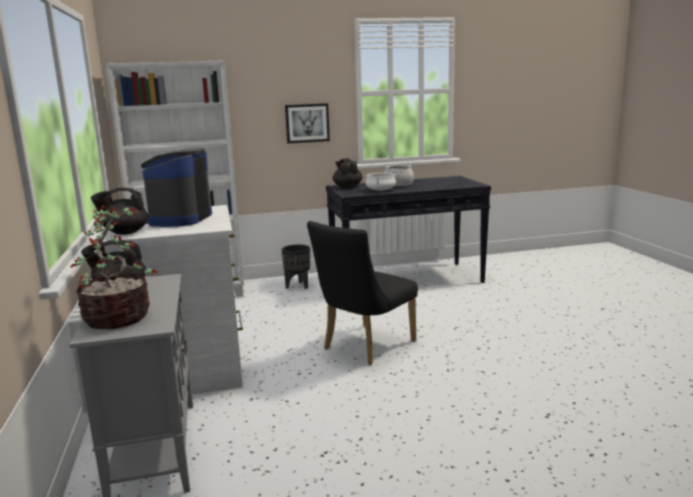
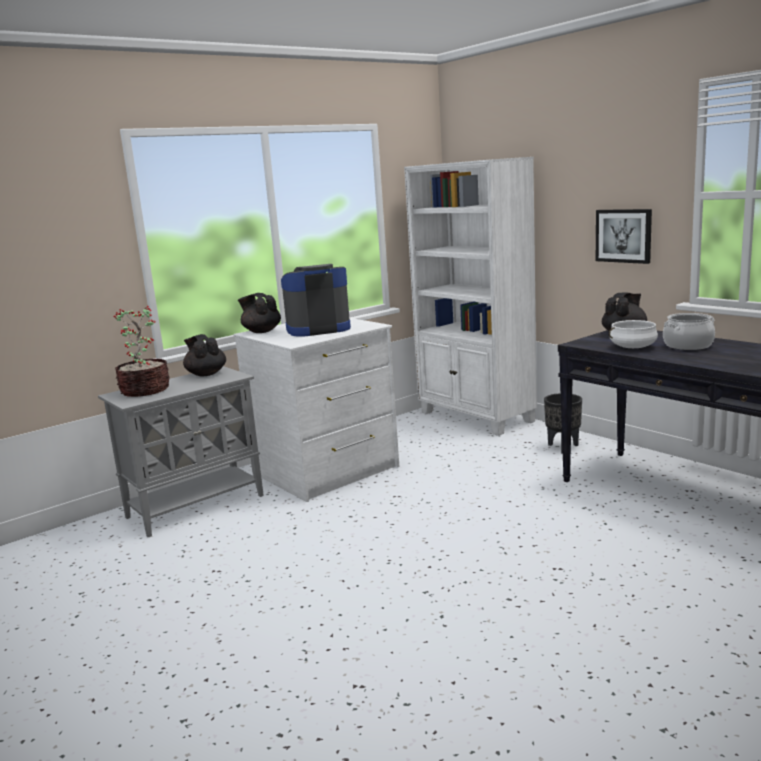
camera: 65 degrees right, 0 degrees up
(364, 347) = (438, 529): black chair -> none

